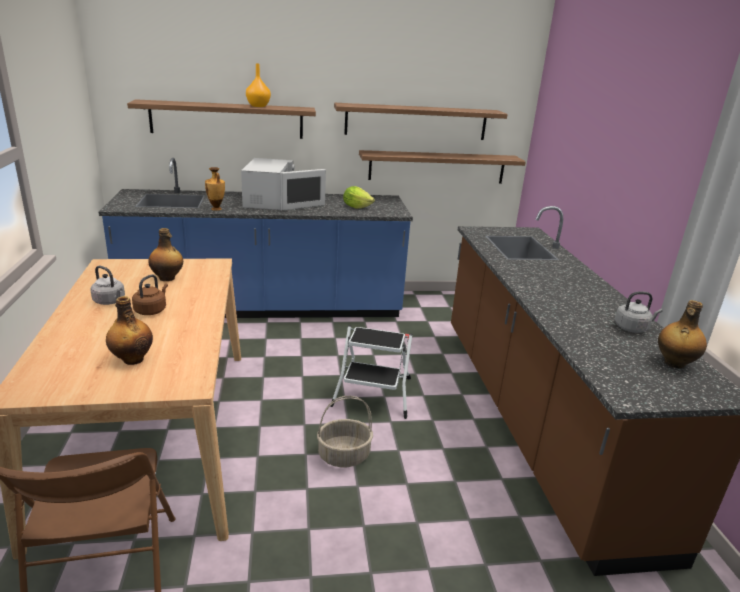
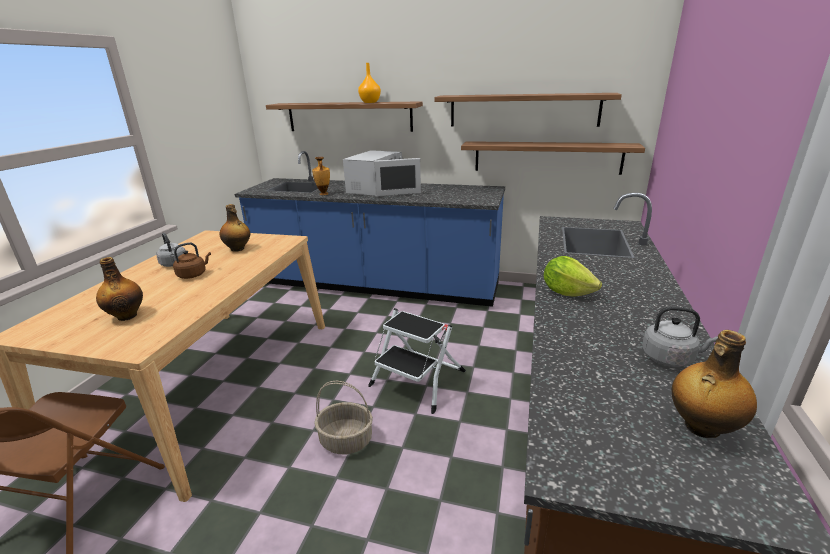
camera: 25 degrees right, 0 degrees up
(356, 207) = (450, 195): lettuce -> lettuce (567, 292)

